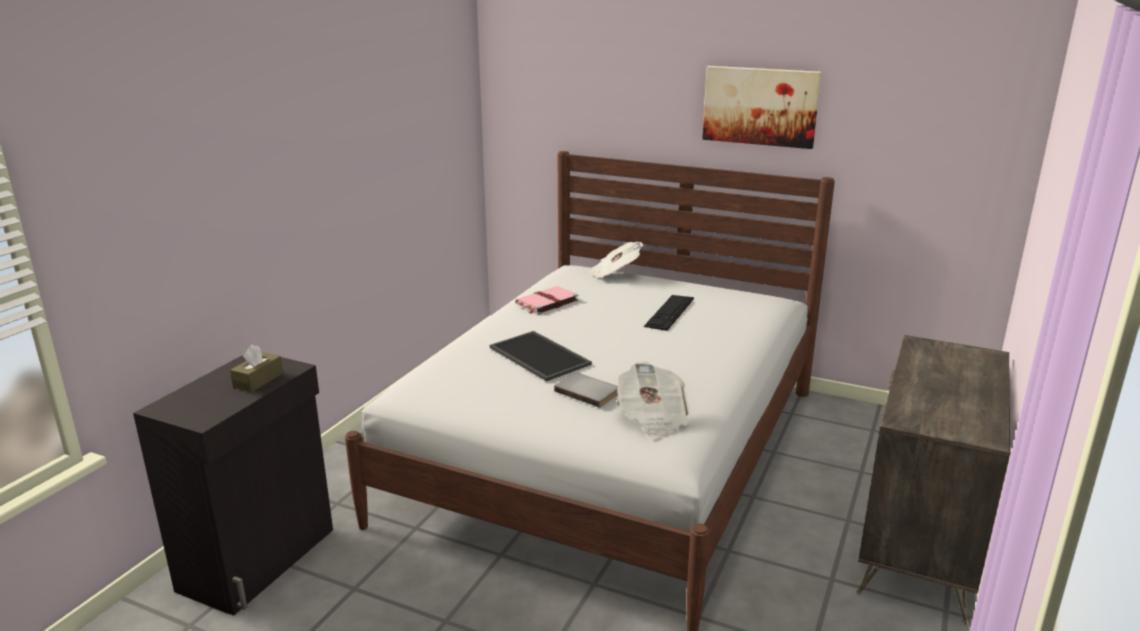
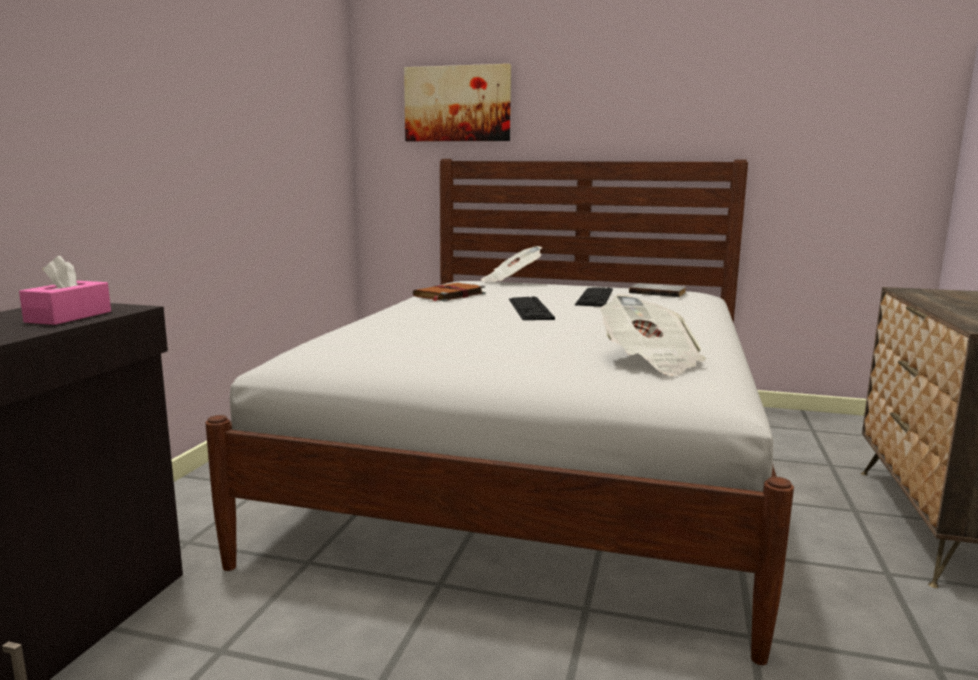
camera: 10 degrees left, 10 degrees down
(258, 380) = (69, 317): brown tissue box -> pink tissue box
(537, 356) = (463, 324): tray -> none
(546, 302) = (448, 295): pink book -> brown book
(588, 391) = (549, 345): grey book -> grey book (658, 292)
(602, 331) = (530, 308): none -> keyboard
(760, 106) = (662, 91): picture -> picture (457, 104)

